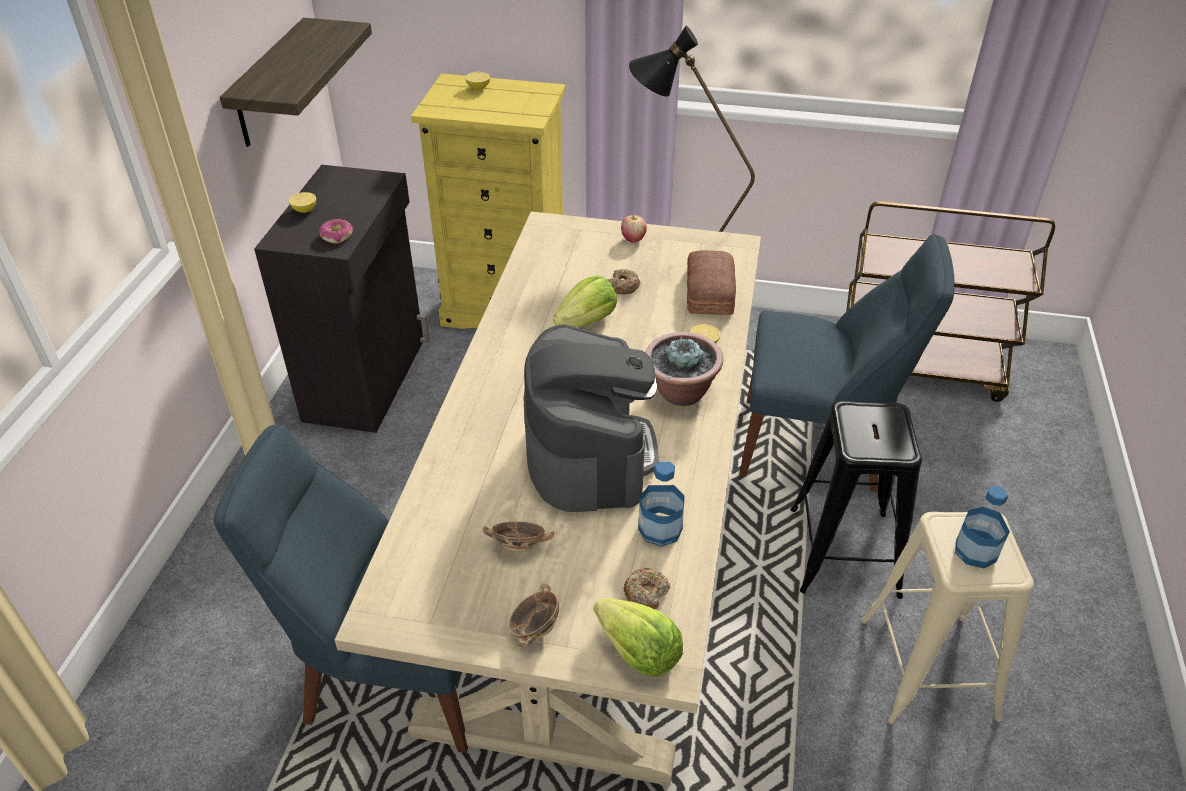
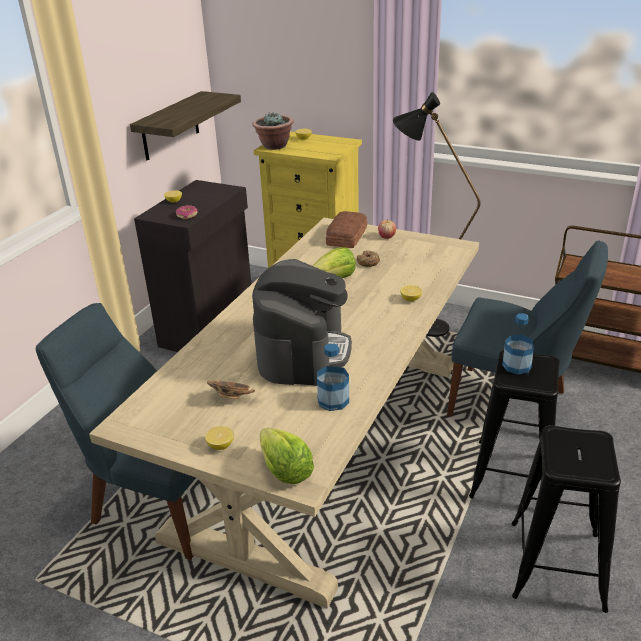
camera: 15 degrees right, 10 degrees down
(534, 627) = (220, 445): bowl -> lemon
(646, 593) = (306, 436): donut -> none
(680, 393) = (382, 325): potted plant -> potted plant (274, 146)
(708, 292) = (426, 270): bread -> bread (345, 236)
(928, 667) = (556, 564): beige stool -> black stool
(975, 551) = (579, 454): bottle -> bottle (516, 366)

